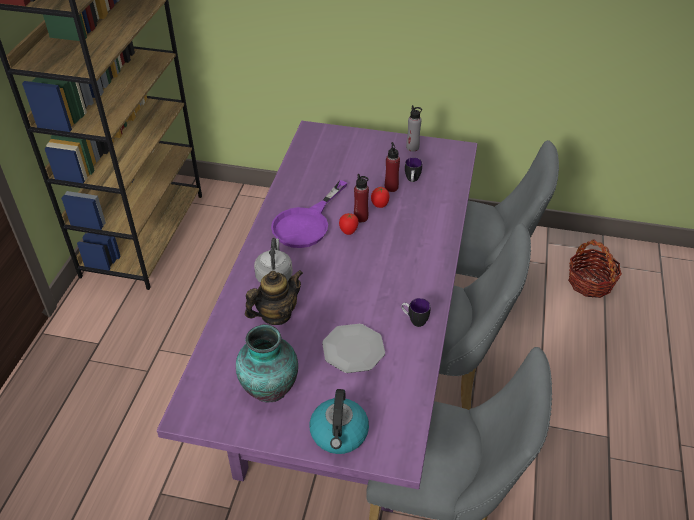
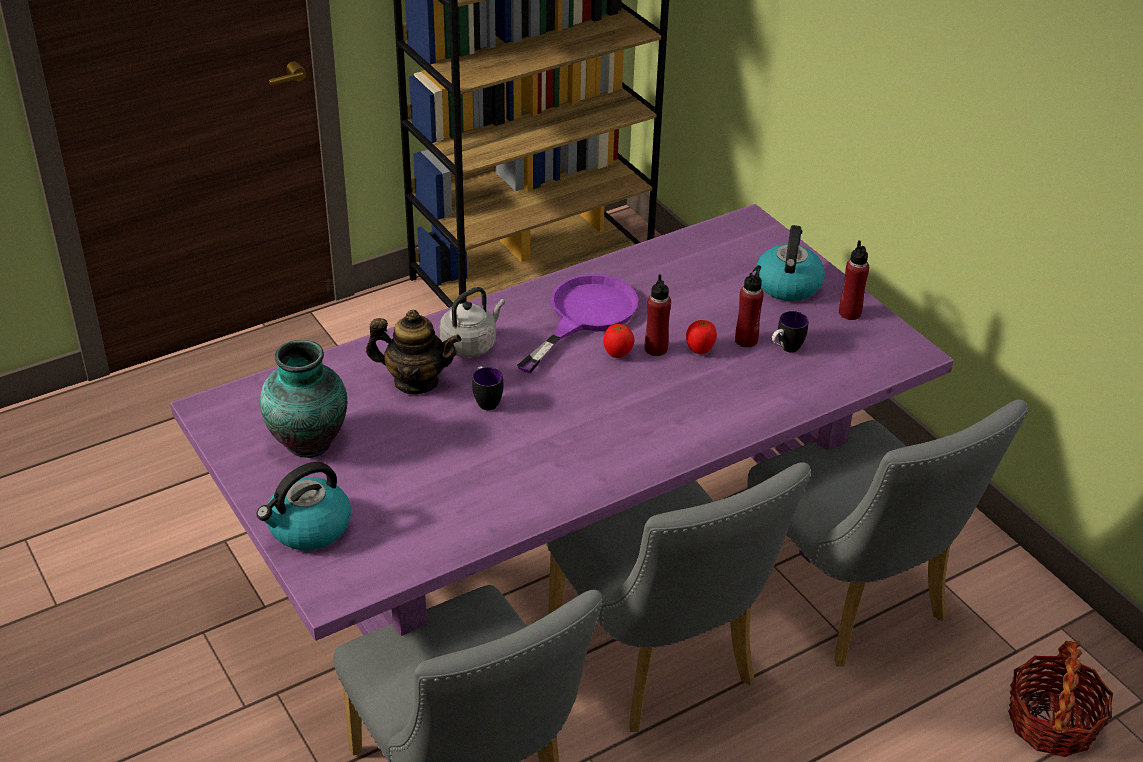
camera: 45 degrees right, 5 degrees down
(306, 223) = (584, 316): purple frying pan -> purple frying pan turned 135 degrees clockwise
(353, 349) = (439, 467): plate -> none
(370, 150) = (787, 284): none -> kettle
(412, 147) = (849, 313): grey bottle -> red bottle
(414, 320) = (546, 488): mug -> mug (486, 400)

